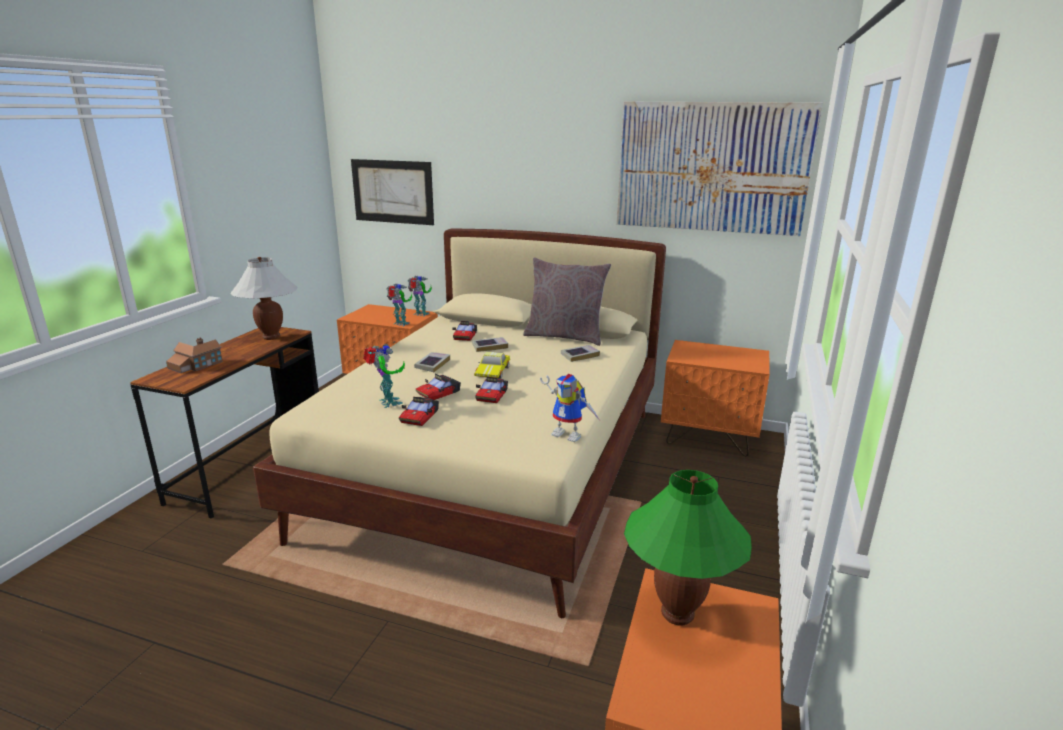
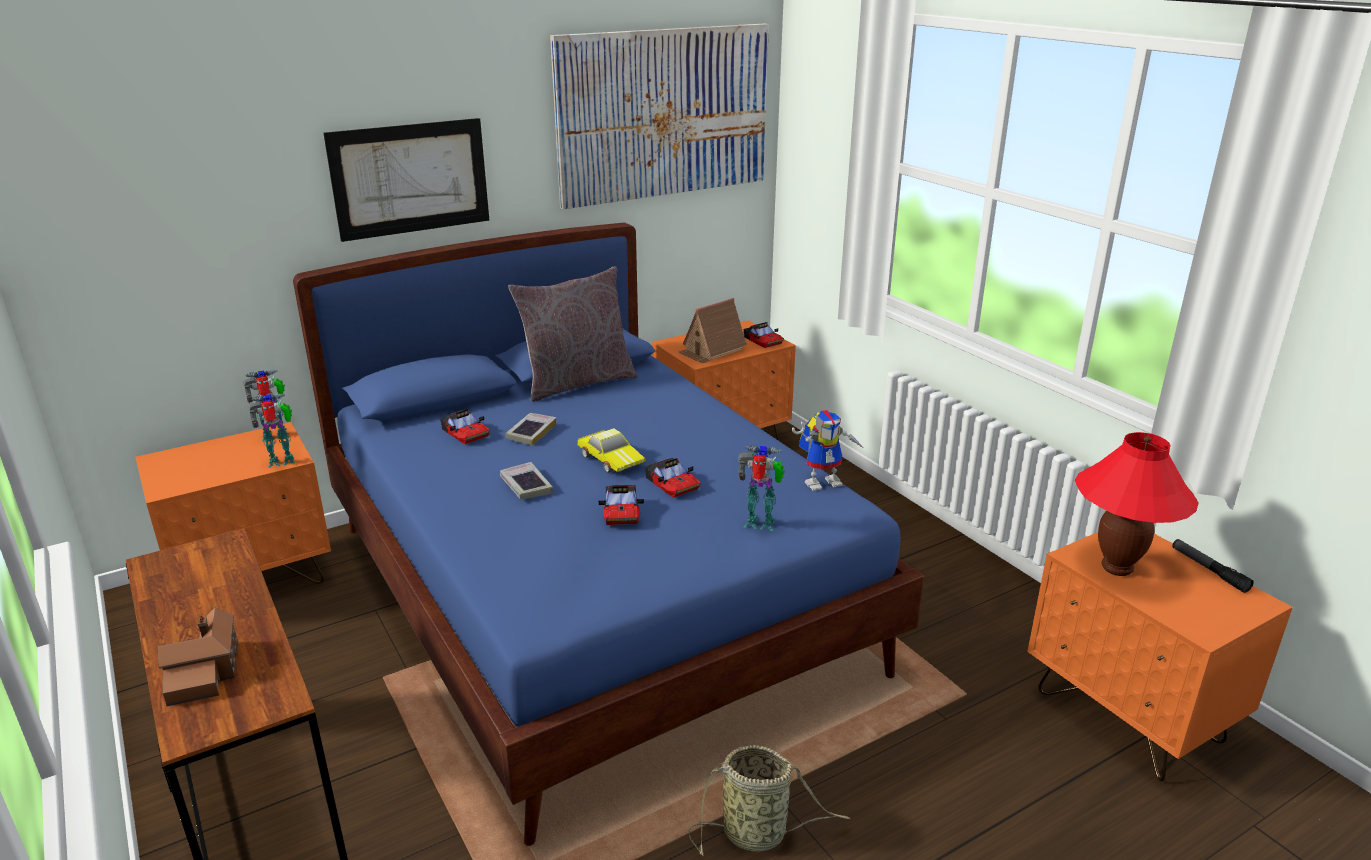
camera: 50 degrees left, 5 degrees up
(271, 337) = (205, 569): white table lamp -> none
(351, 623) = (758, 834): none -> basket
(388, 403) = (604, 553): toy robot -> toy robot (761, 525)
(392, 192) = (153, 233): picture -> picture (410, 178)
(419, 416) = (666, 546): toy car -> toy car (763, 340)
(496, 469) = (594, 596): beige bed -> blue bed
(580, 355) = (645, 398): book -> none
(677, 614) = (1117, 568): green table lamp -> red table lamp
(701, 356) = (712, 350): none -> toy house
(763, 679) = (1209, 570): none -> flashlight

